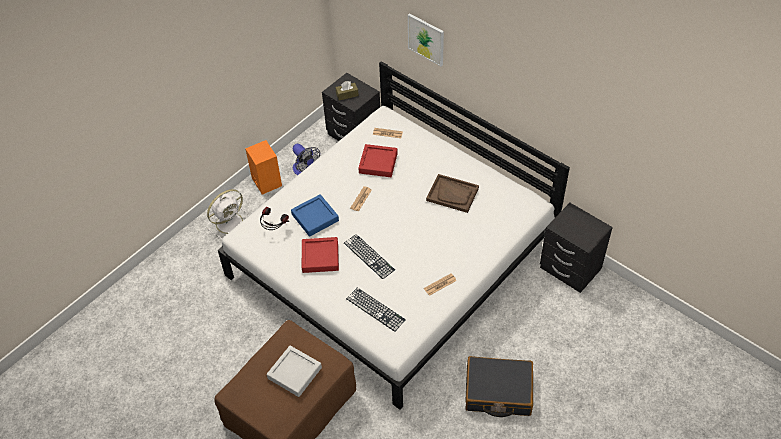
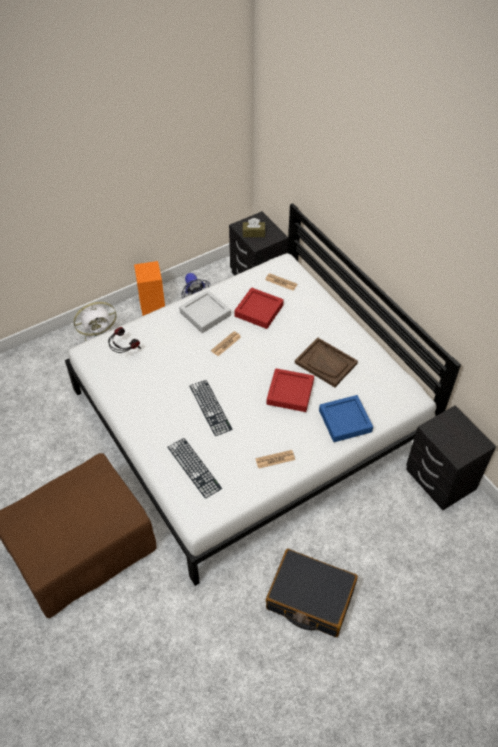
camera: 15 degrees right, 0 degrees up
(294, 373) = (81, 514): grey tray -> grey tray (205, 314)
(315, 217) = (170, 351): blue tray -> blue tray (345, 421)
(320, 257) = (159, 394): red tray -> red tray (290, 393)
(426, 39) = (338, 184): picture -> none

